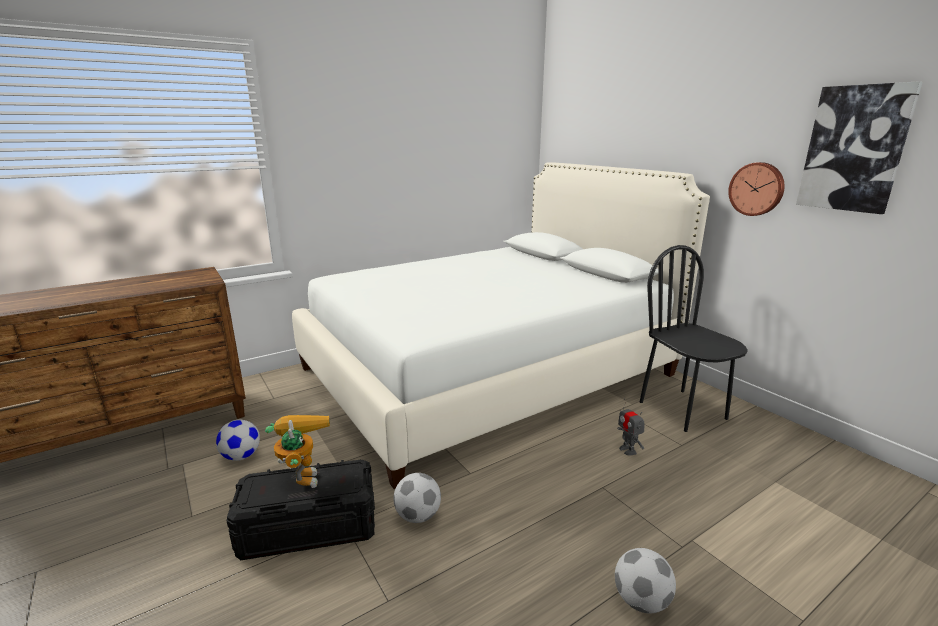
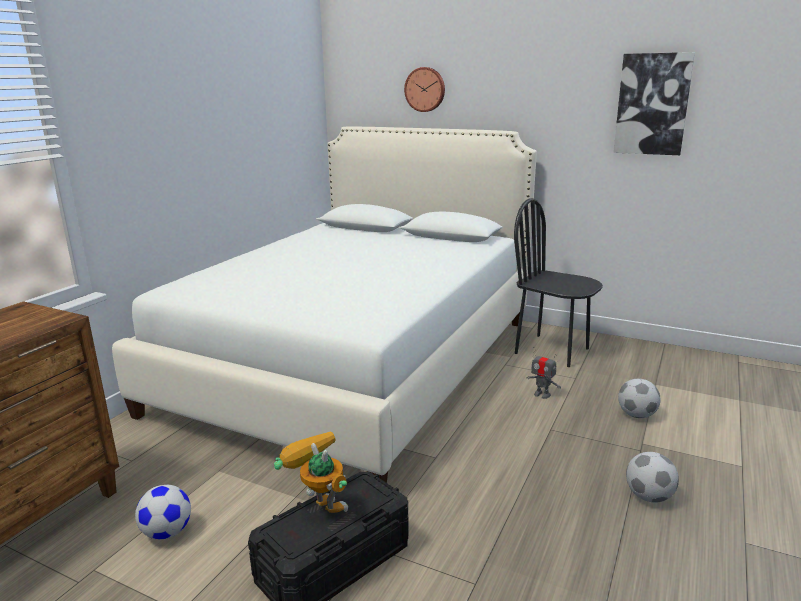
camera: 30 degrees left, 0 degrees up
(417, 516) = (427, 509): football -> football (636, 415)
(757, 189) = (576, 141): wall clock -> wall clock (425, 89)

